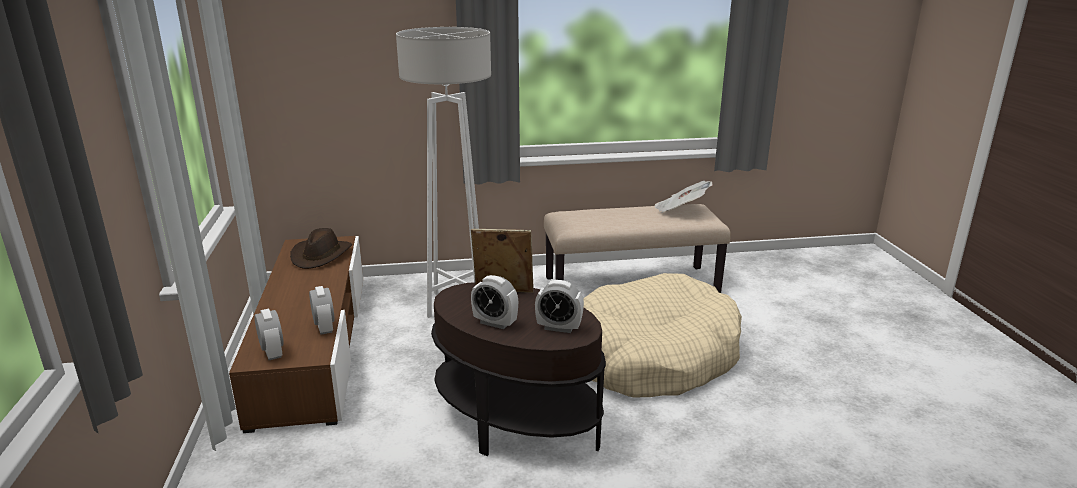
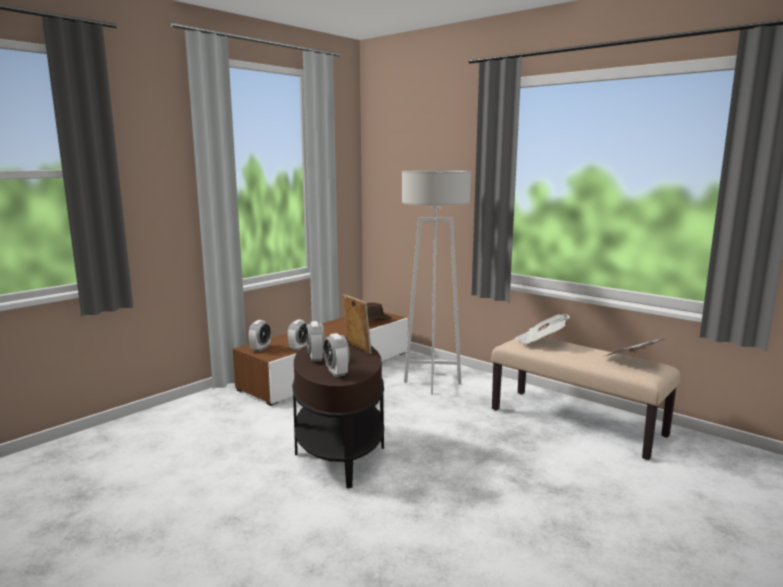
camera: 50 degrees right, 10 degrees down
(588, 217) = (540, 342): none -> newspaper
(653, 356) = (496, 466): beige dog bed -> none

